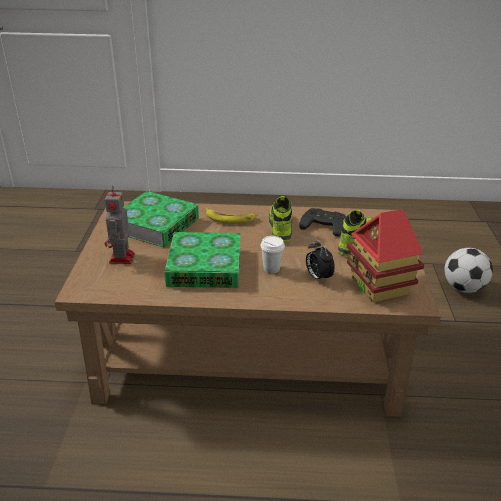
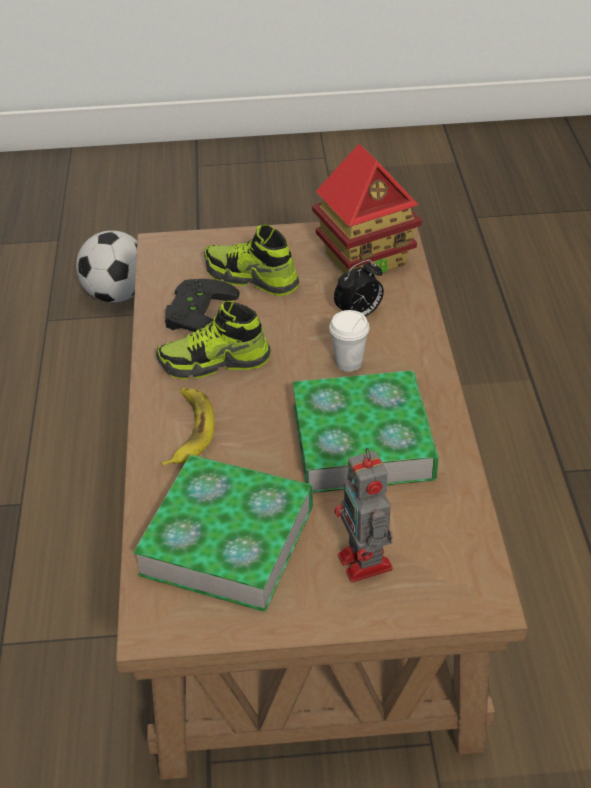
camera: 95 degrees left, 10 degrees up
(121, 259) = (366, 564): toy robot -> toy robot turned 75 degrees clockwise

